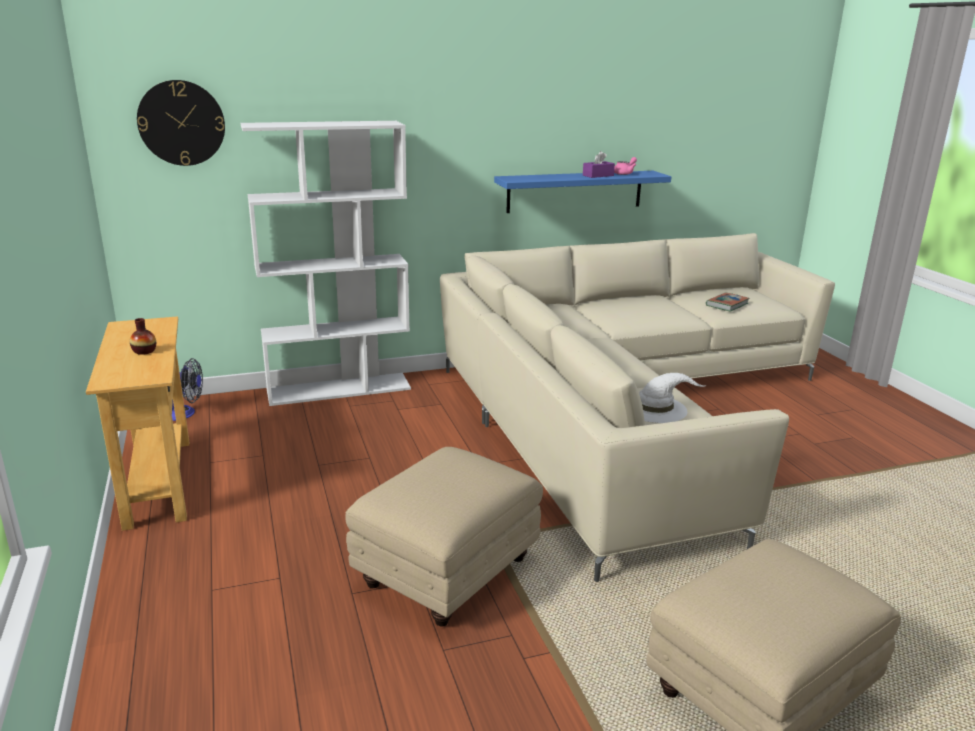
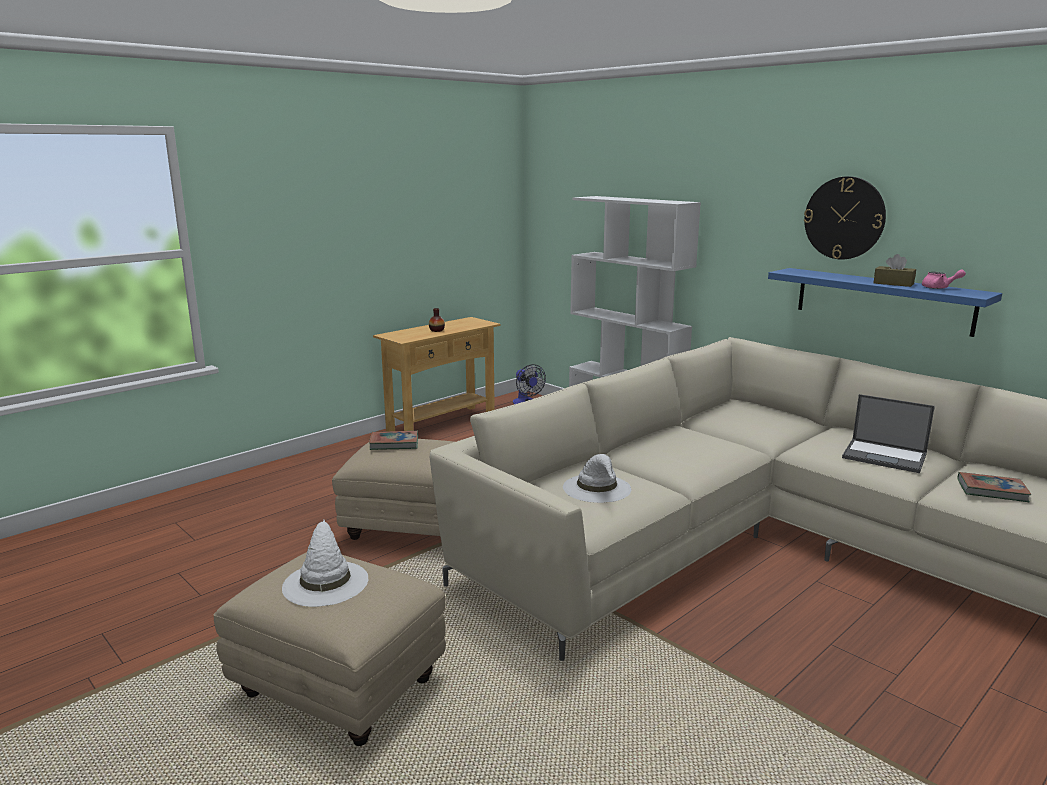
camera: 65 degrees right, 5 degrees down
(181, 123) = (567, 194): wall clock -> wall clock (844, 218)
(421, 485) = (394, 443): none -> book
(598, 175) = (893, 283): purple tissue box -> brown tissue box
(655, 308) = (885, 456): none -> laptop
(779, 591) = (325, 582): none -> white hat

